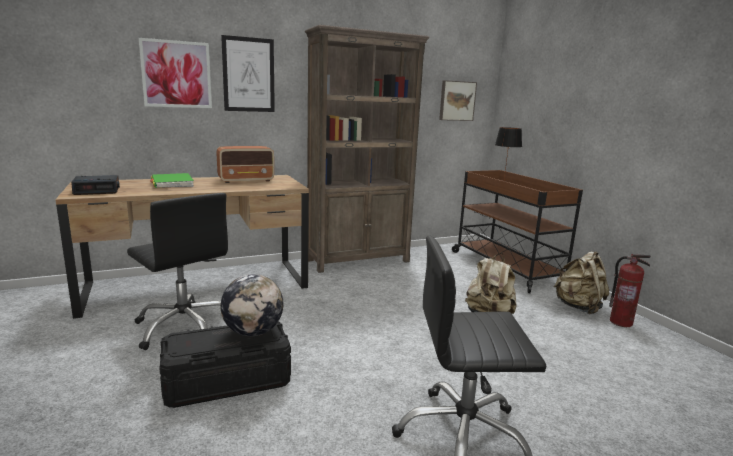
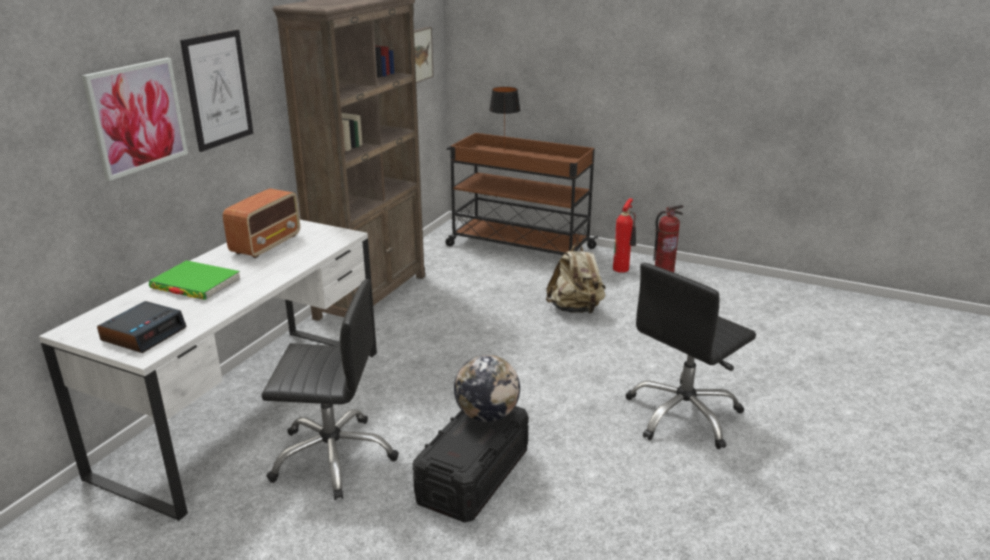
camera: 40 degrees left, 10 degrees up
(198, 285) = (247, 409): brown desk -> white desk
(578, 307) = (622, 269): beige backpack -> fire extinguisher

